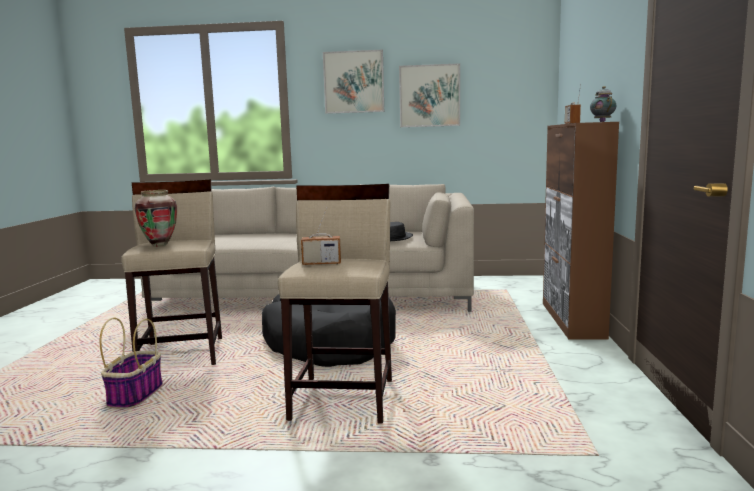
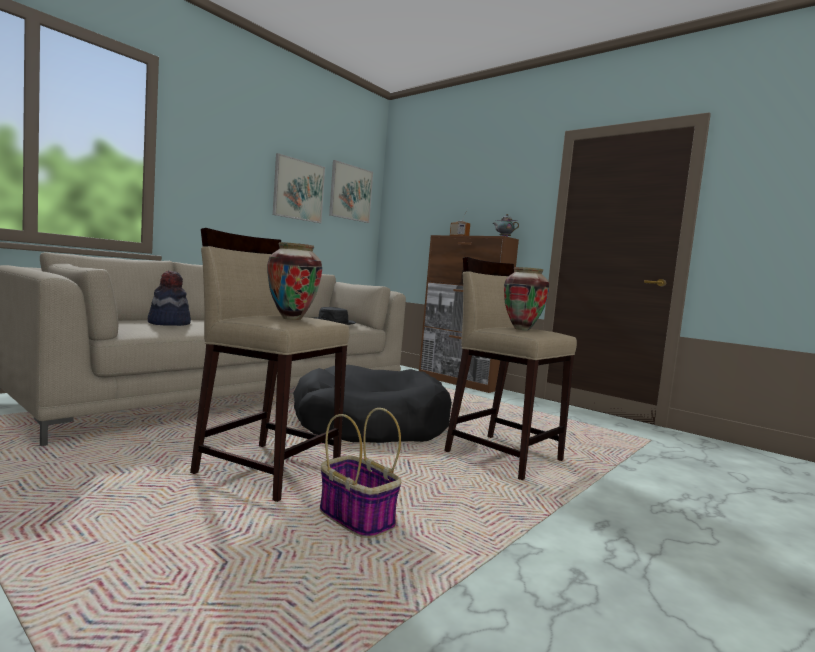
camera: 55 degrees left, 5 degrees down
(238, 238) = (168, 323): none -> hat
(321, 264) = (522, 329): radio -> vase
(353, 82) = (233, 156): picture -> picture (350, 193)

